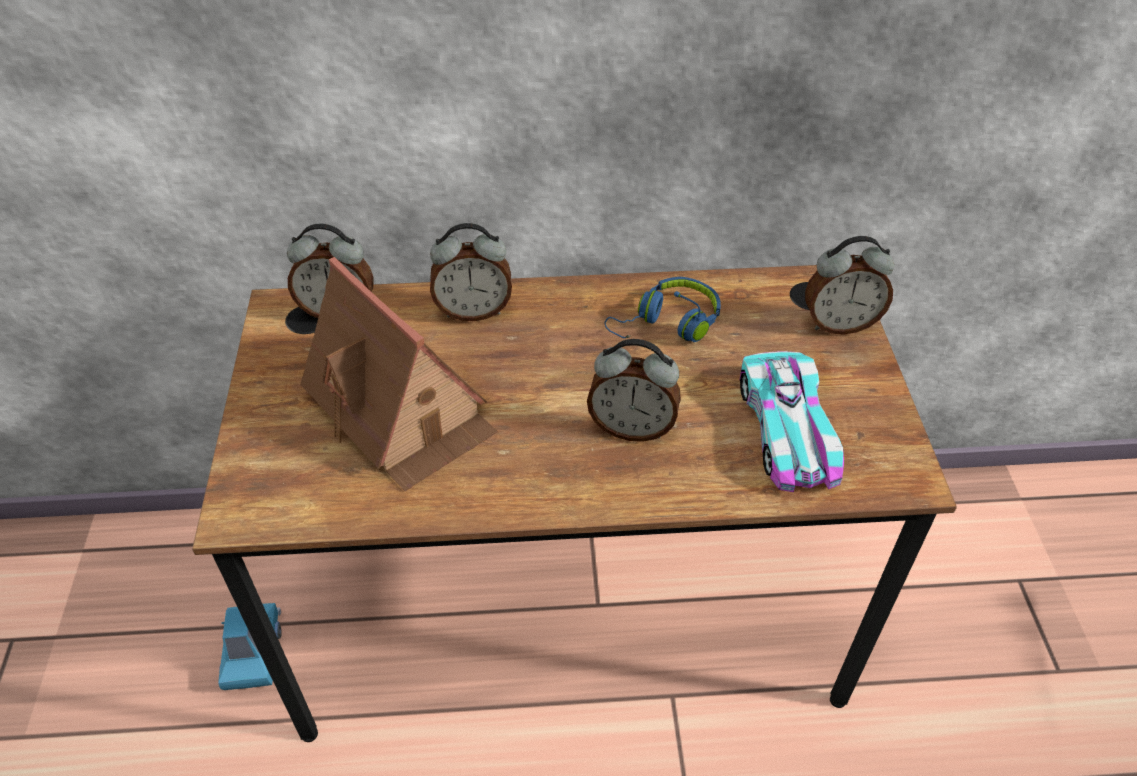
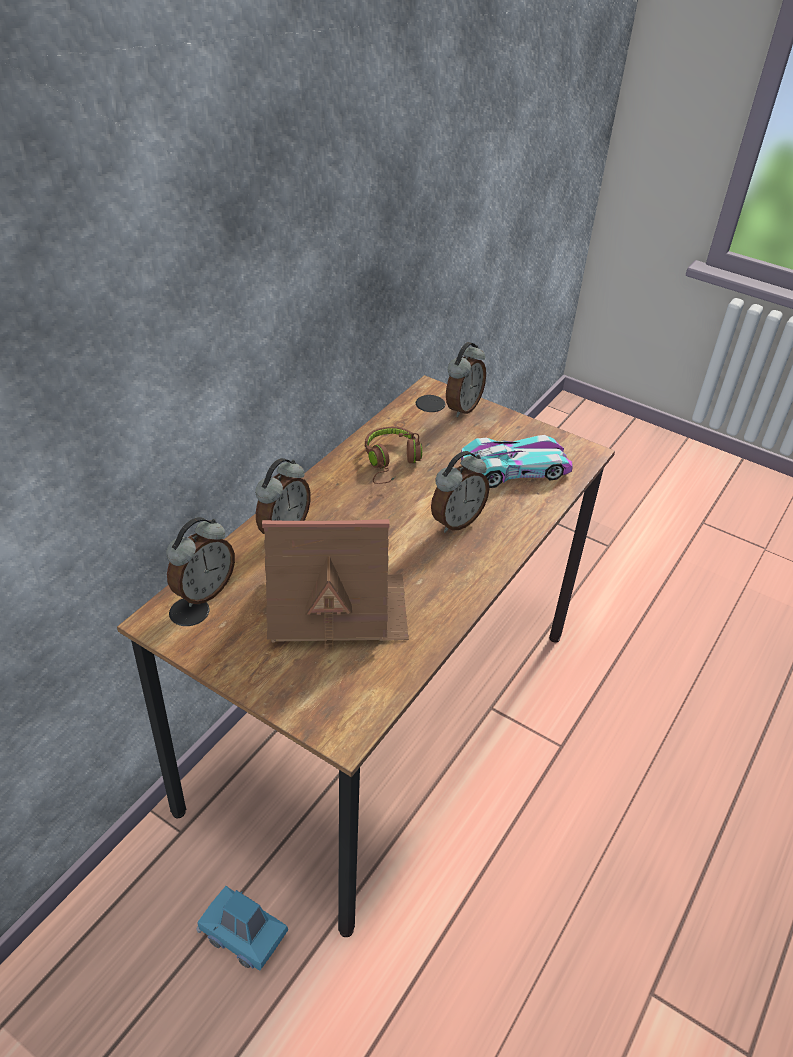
camera: 55 degrees left, 5 degrees down
(668, 324) = (391, 462): blue headphones -> brown headphones
(787, 429) = (515, 469): toy car -> toy car turned 45 degrees counterclockwise

